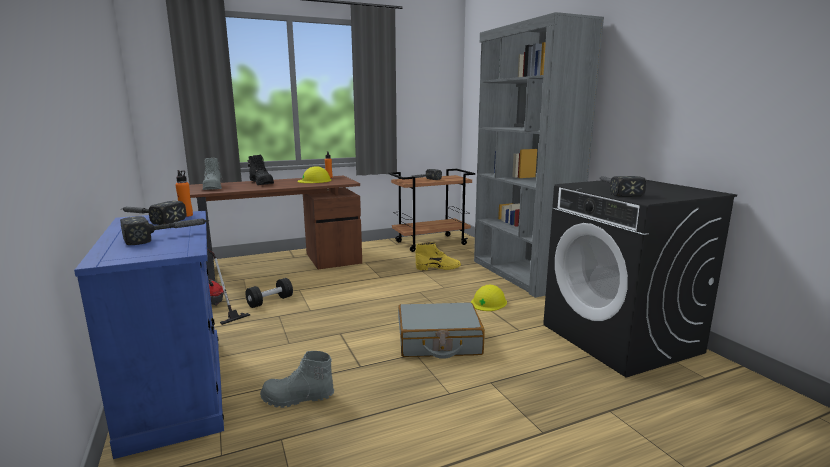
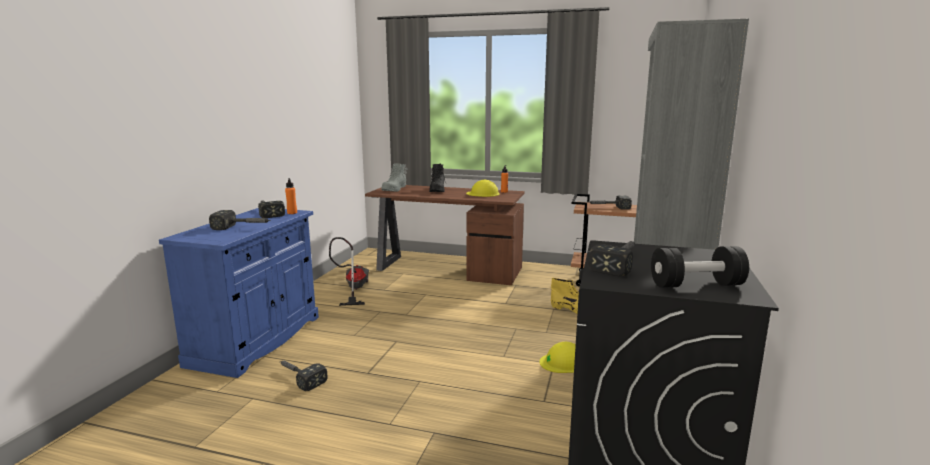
camera: 40 degrees right, 0 degrees up
(270, 301) = (392, 298): black dumbbell -> black dumbbell (696, 285)
(297, 398) = (298, 377): grey boot -> hammer
(438, 342) = (454, 379): grey suitcase -> none

